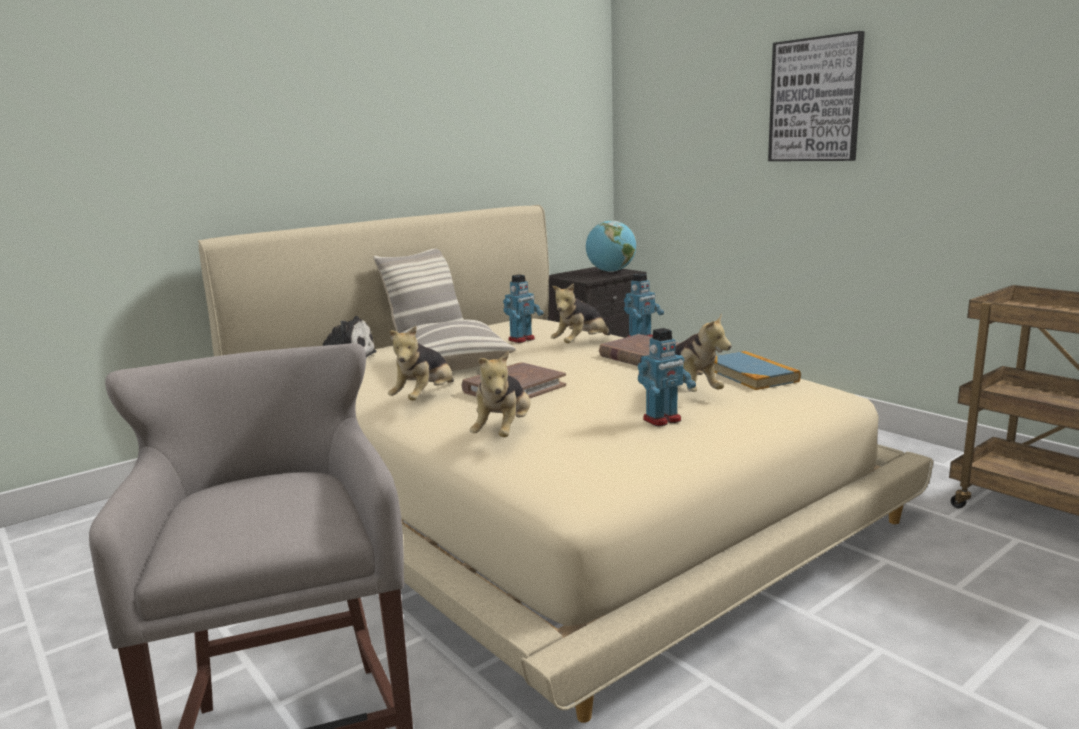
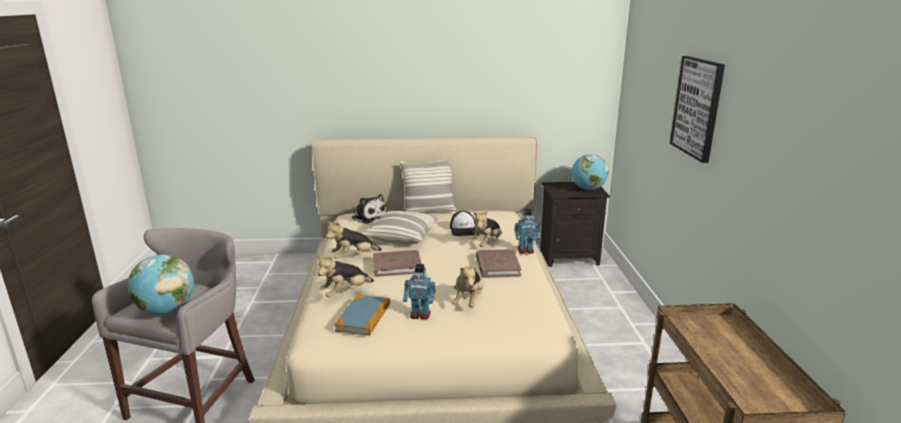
camera: 35 degrees right, 5 degrees up
(284, 520) = (166, 310): none -> globe
(522, 339) = (463, 230): toy robot -> cap
(581, 344) = (487, 244): plush toy -> plush toy turned 45 degrees counterclockwise
(750, 374) = (526, 302): book -> book (363, 317)

